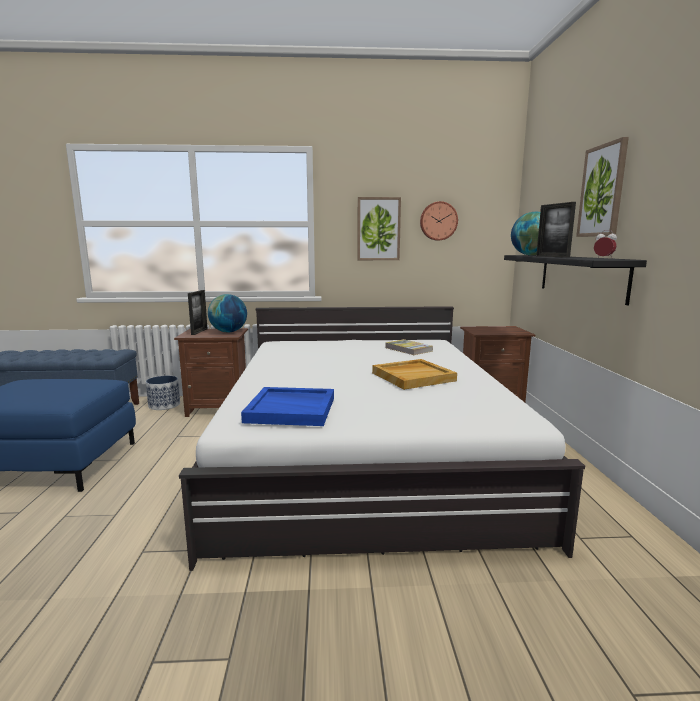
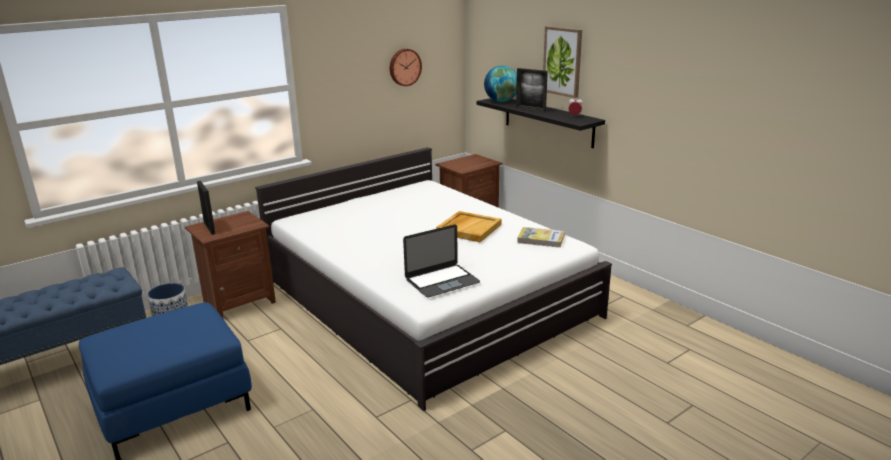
camera: 35 degrees left, 10 degrees up
(228, 332) = (242, 221): globe -> none
(292, 409) = (442, 281): blue tray -> laptop
(378, 229) = (354, 82): picture -> none
(408, 349) = (421, 200): book -> book (541, 239)

